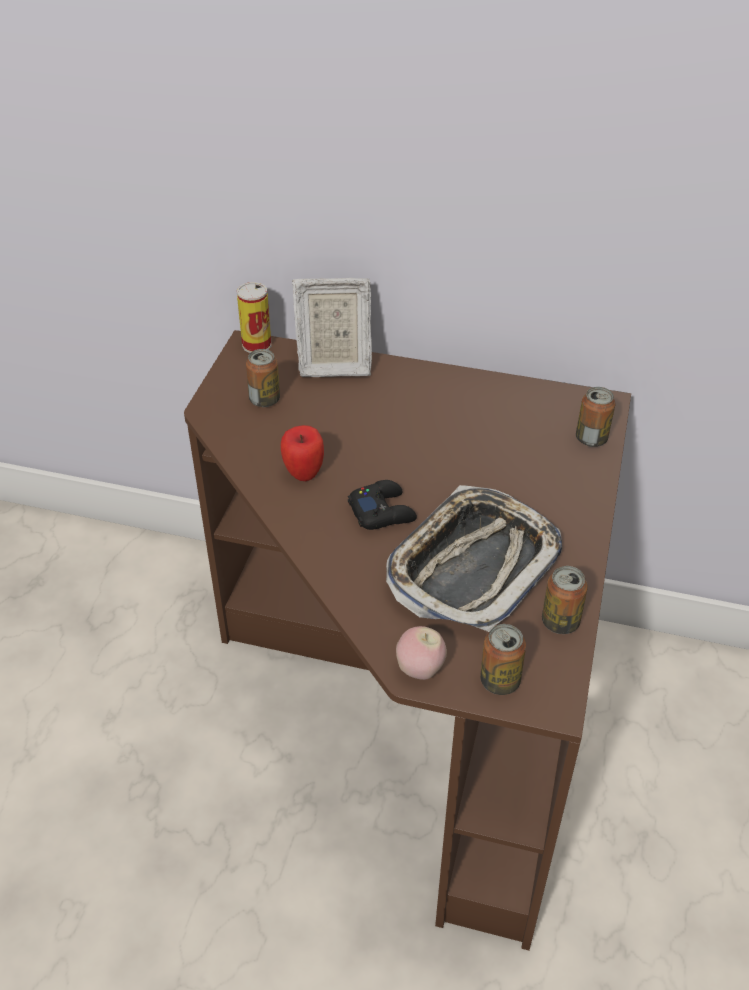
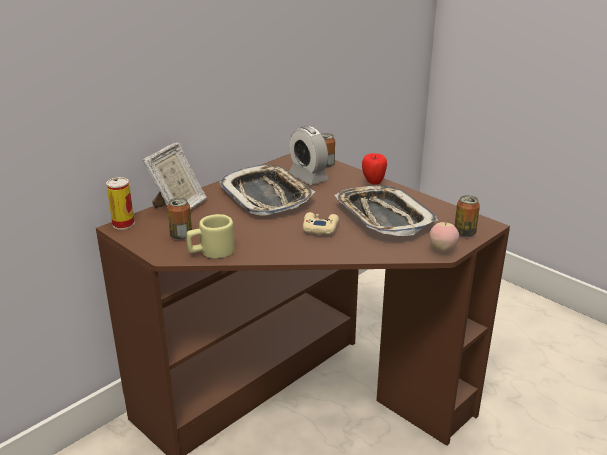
camera: 60 degrees left, 15 degrees down
(244, 441) = (211, 252): none -> beige mug
(303, 474) = (263, 241): apple -> apple (373, 182)
(382, 511) = (320, 228): black game controller -> beige game controller
(431, 424) = (267, 196): none -> tray
(530, 438) = (308, 177): none -> alarm clock
(560, 622) = (438, 208): can -> none

